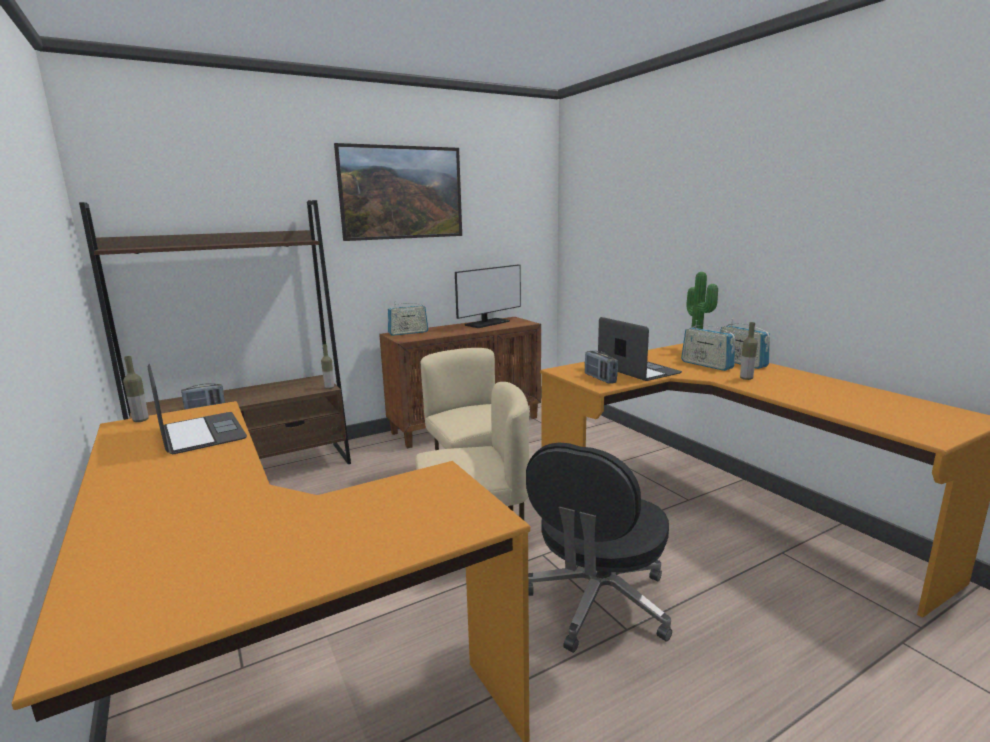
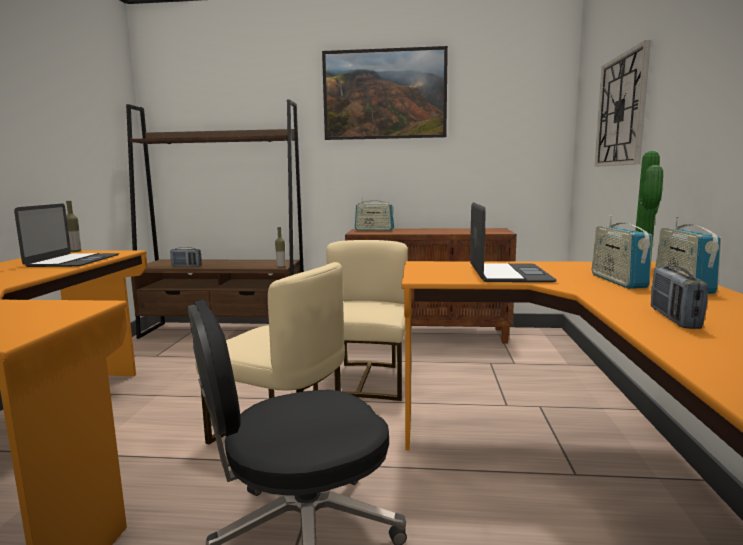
camera: 35 degrees right, 5 degrees down
(487, 323) = (462, 230): monitor -> none
(600, 378) = (440, 274): radio -> radio (674, 318)
(629, 225) = (621, 111): none -> wall clock
(746, 378) = (639, 299): bottle -> none

